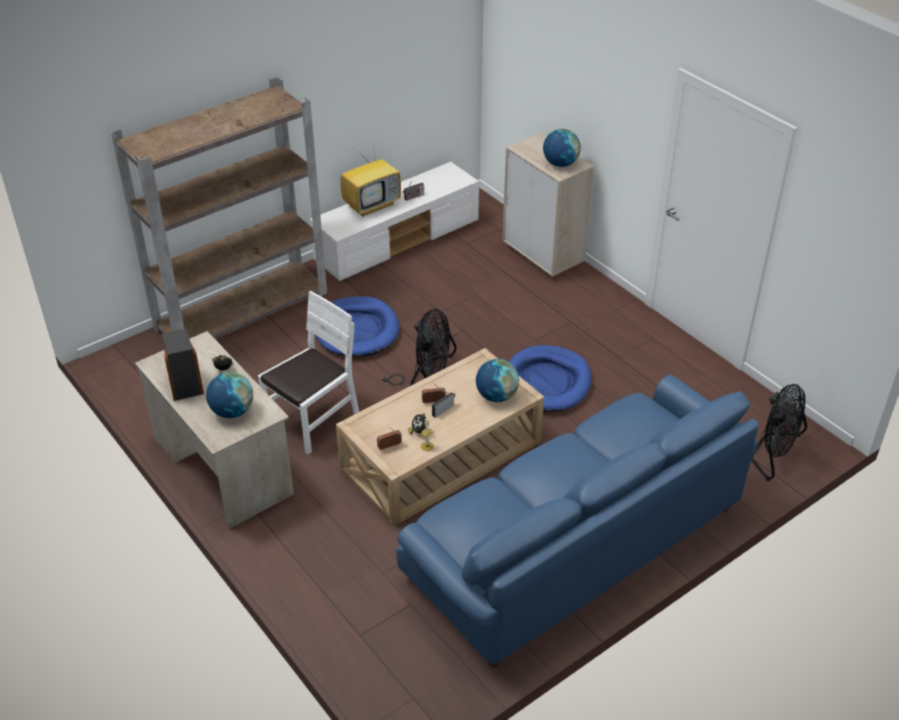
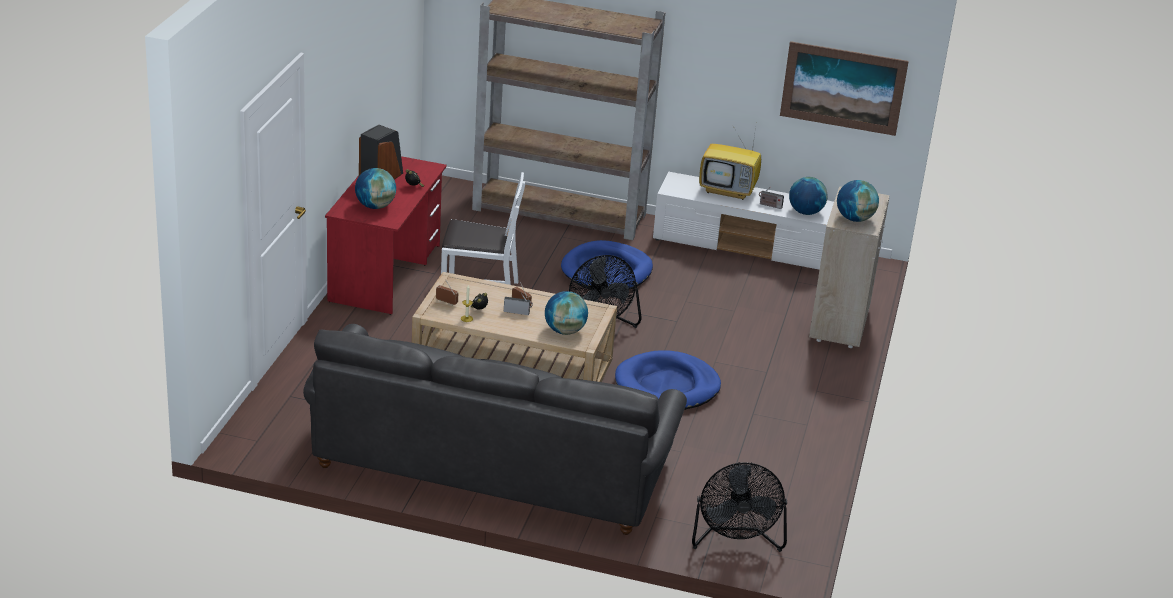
camera: 50 degrees right, 10 degrees down
(222, 465) = (385, 273): beige desk -> red desk
(429, 68) = (843, 88): none -> picture
(440, 186) = (805, 212): none -> globe
(574, 542) = (493, 463): blue sofa -> black sofa

